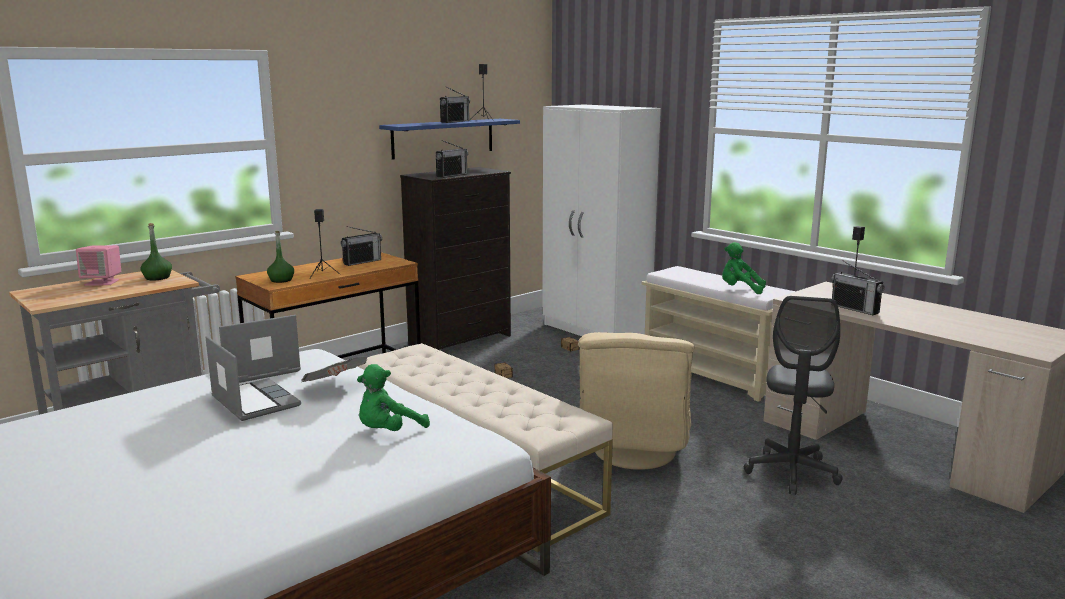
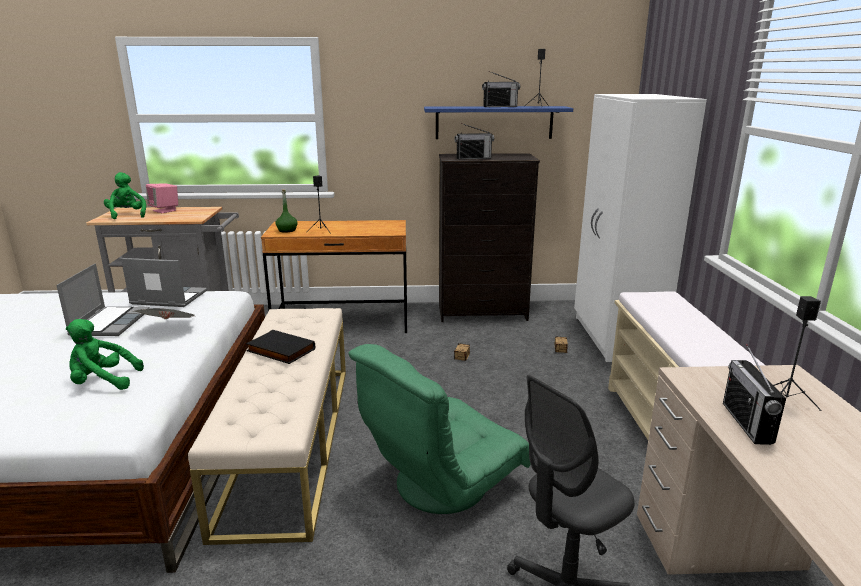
camera: 40 degrees right, 5 degrees up
(157, 278) = (194, 213): green bottle -> none
(362, 262) = (371, 226): radio -> none
(452, 380) = (279, 350): none -> black book
(632, 452) = (440, 483): beige armchair -> green armchair
(740, 290) = (687, 341): green plush toy -> green plush toy (127, 215)

